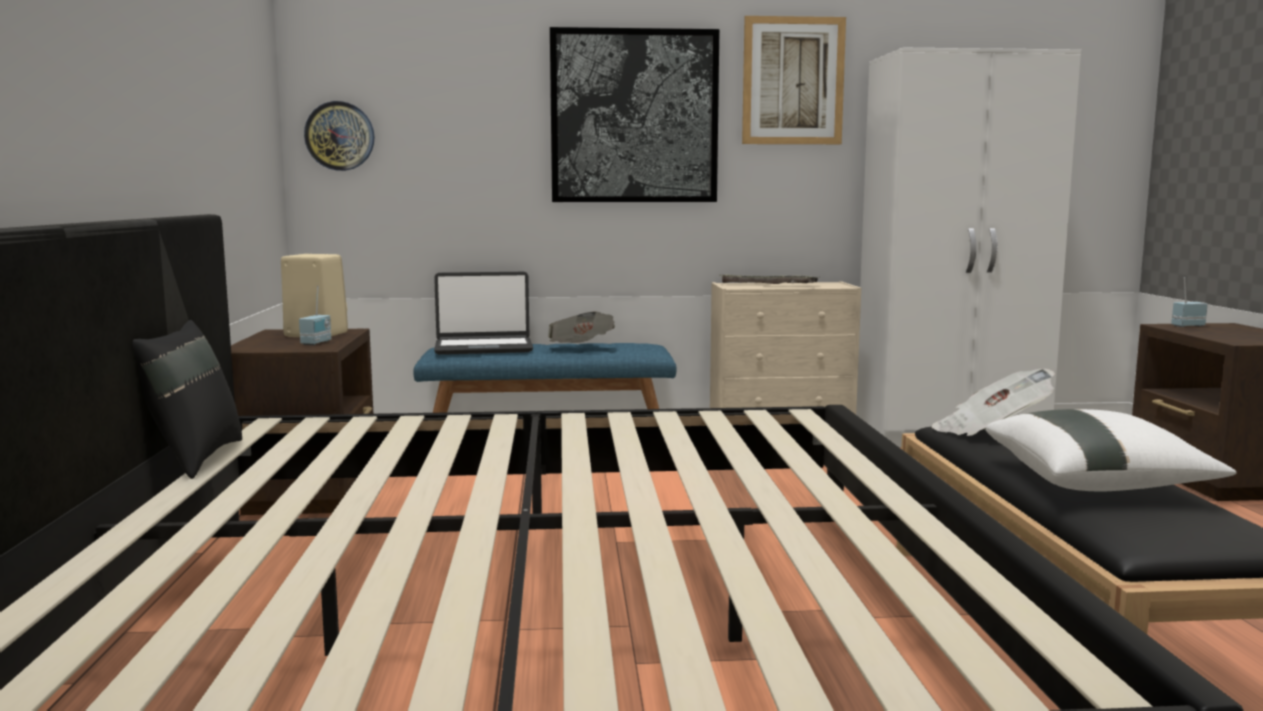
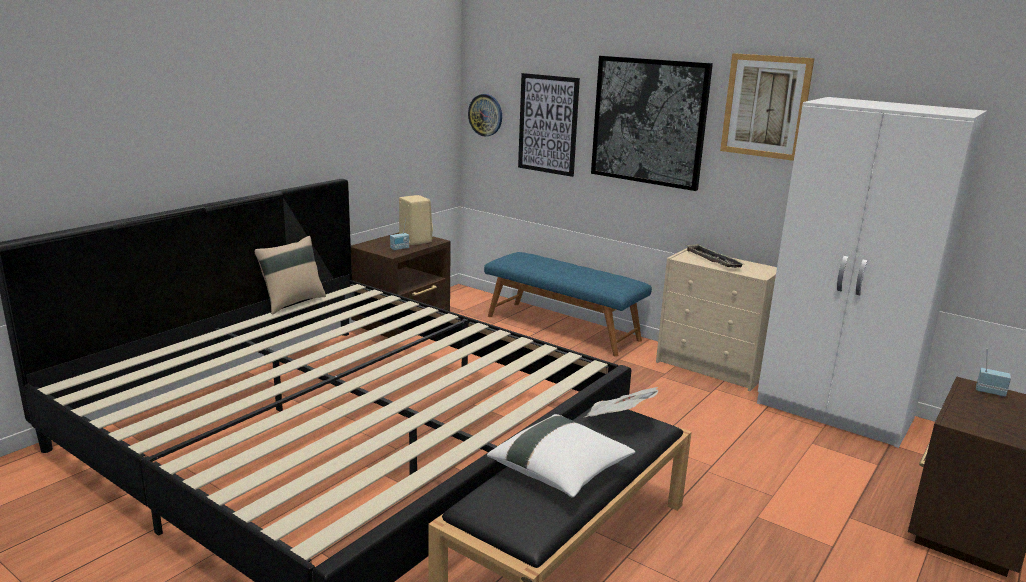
camera: 40 degrees right, 10 degrees up
(191, 458) = (292, 302): black pillow -> beige pillow
(464, 138) = (548, 124): none -> picture
(483, 348) = (533, 260): laptop -> none
(581, 348) = (583, 275): newspaper -> none

